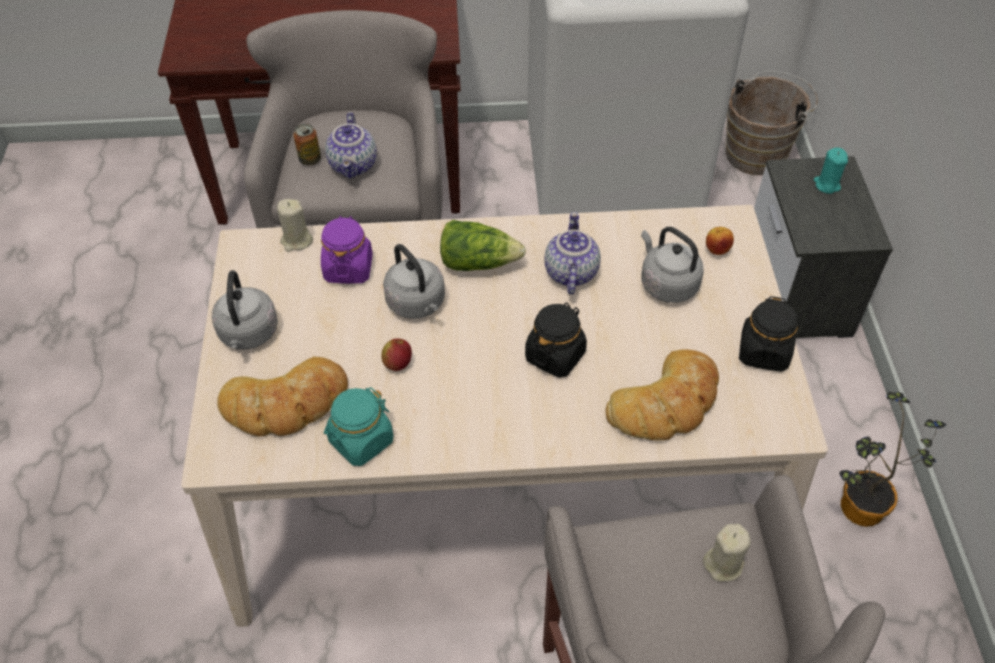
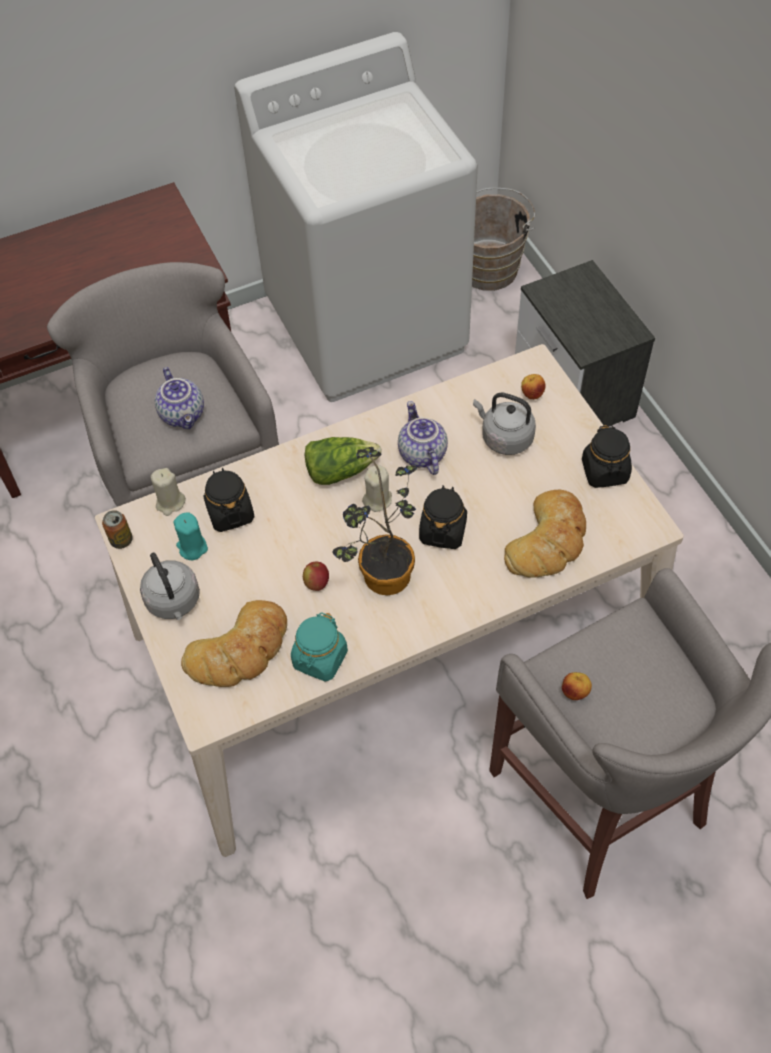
camera: 20 degrees left, 5 degrees up
(310, 159) = (139, 421): can -> can (121, 540)
(348, 268) = (230, 513): purple jar -> black jar
(417, 304) = (307, 525): grey kettle -> none
(622, 579) = (575, 692): none -> apple
(723, 564) = (643, 652): beige candle -> beige candle (377, 499)
(827, 184) = (580, 294): turquoise candle -> turquoise candle (192, 547)
(855, 509) = (691, 567): potted plant -> potted plant (381, 580)

